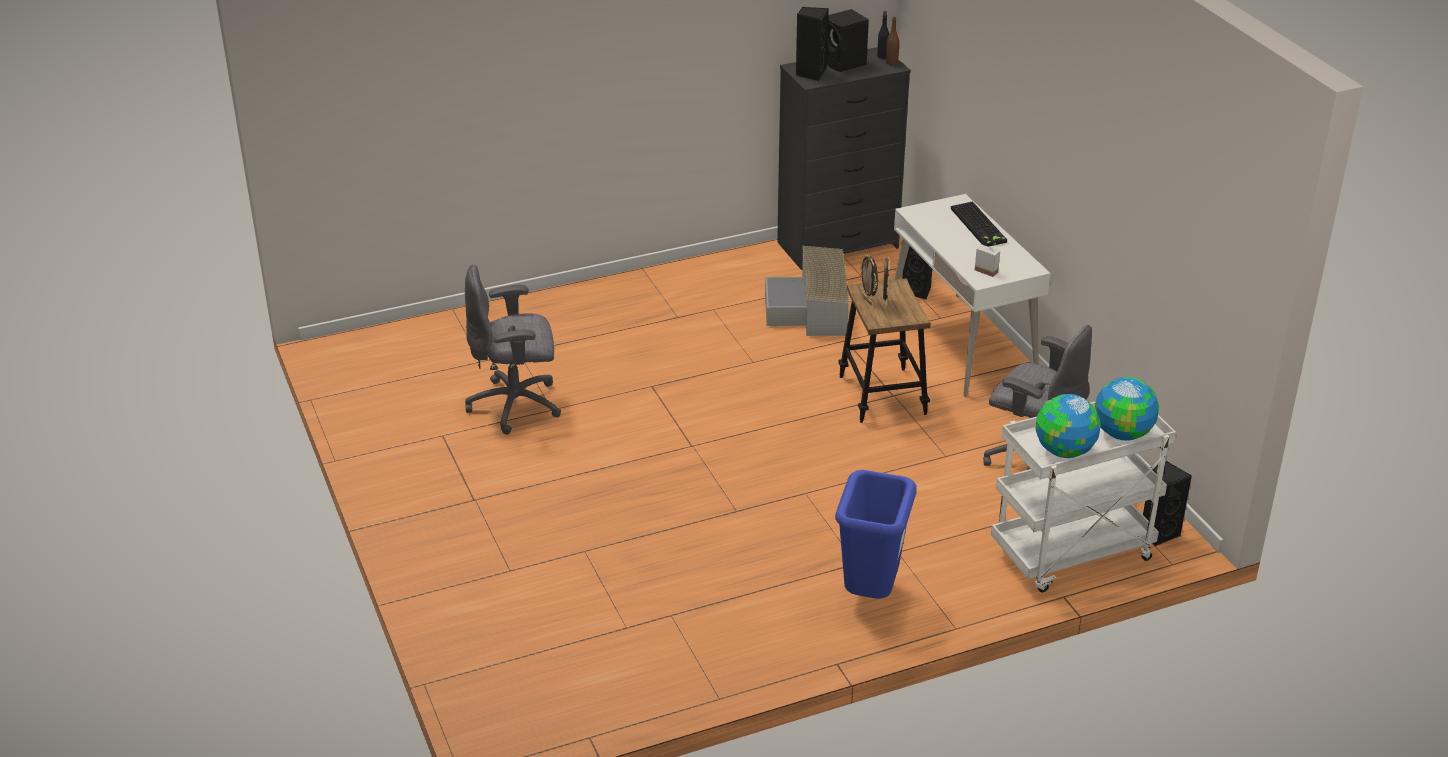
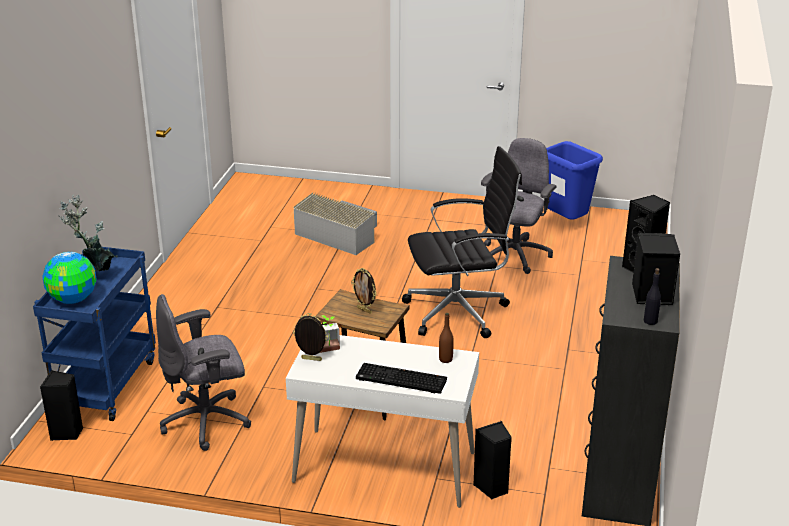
camera: 125 degrees right, 5 degrees down
(678, 397) = (459, 312): none -> black office chair
(811, 309) = (518, 415): grey storage box -> grey storage box (338, 234)
(868, 301) = (377, 305): picture frame -> picture frame (311, 360)
(870, 594) = (187, 300): blue trash can -> blue trash can (566, 223)
(891, 63) = (629, 319): brown bottle -> brown bottle (445, 359)
(1064, 451) = (96, 271): globe -> potted plant
(1071, 556) = (106, 384): white cart -> blue cart

